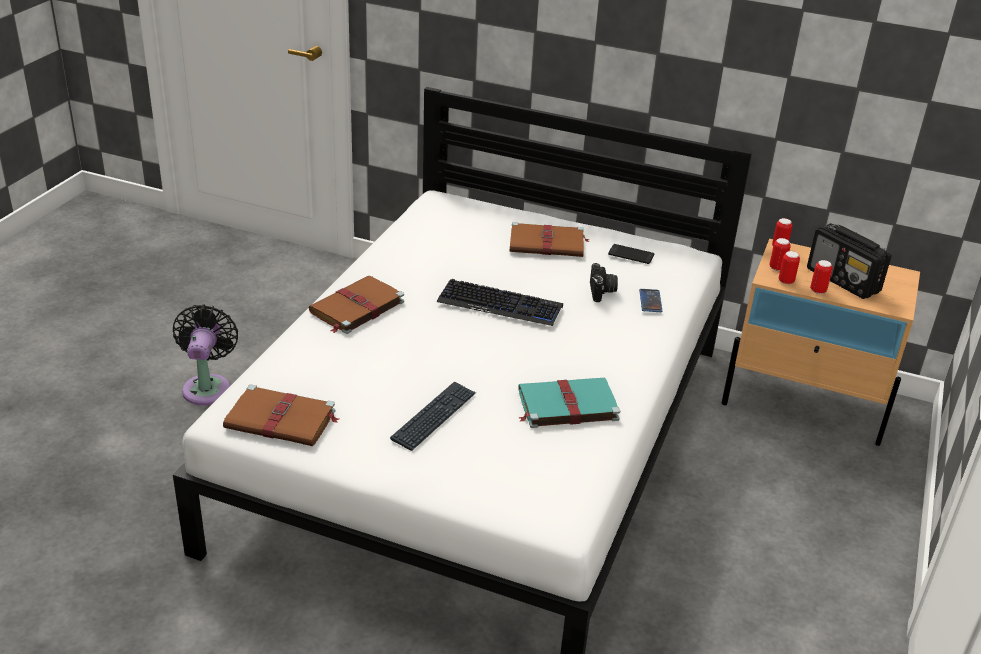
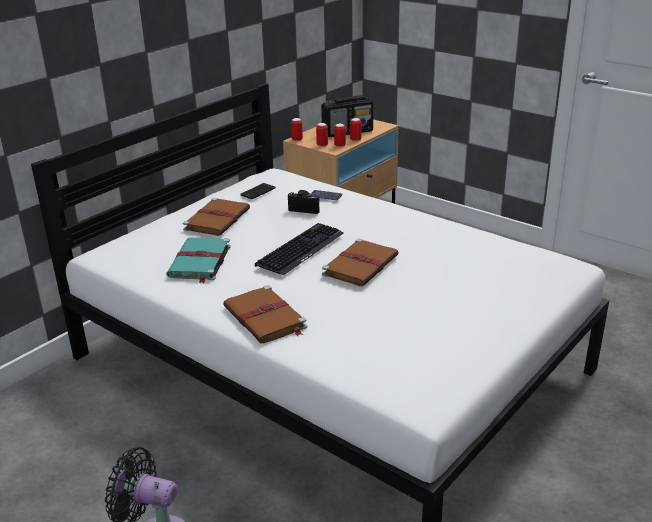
camera: 70 degrees left, 5 degrees down
(282, 420) = (433, 374): brown book -> brown book (361, 265)
(434, 417) = (443, 299): keyboard -> none
(566, 405) = (442, 246): turquoise book -> turquoise book (199, 262)

